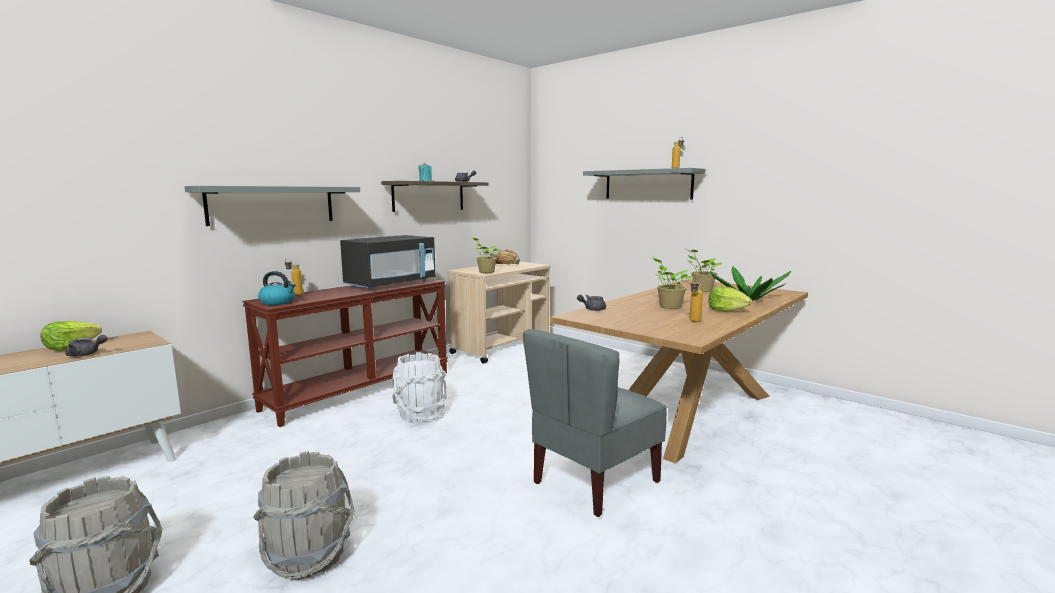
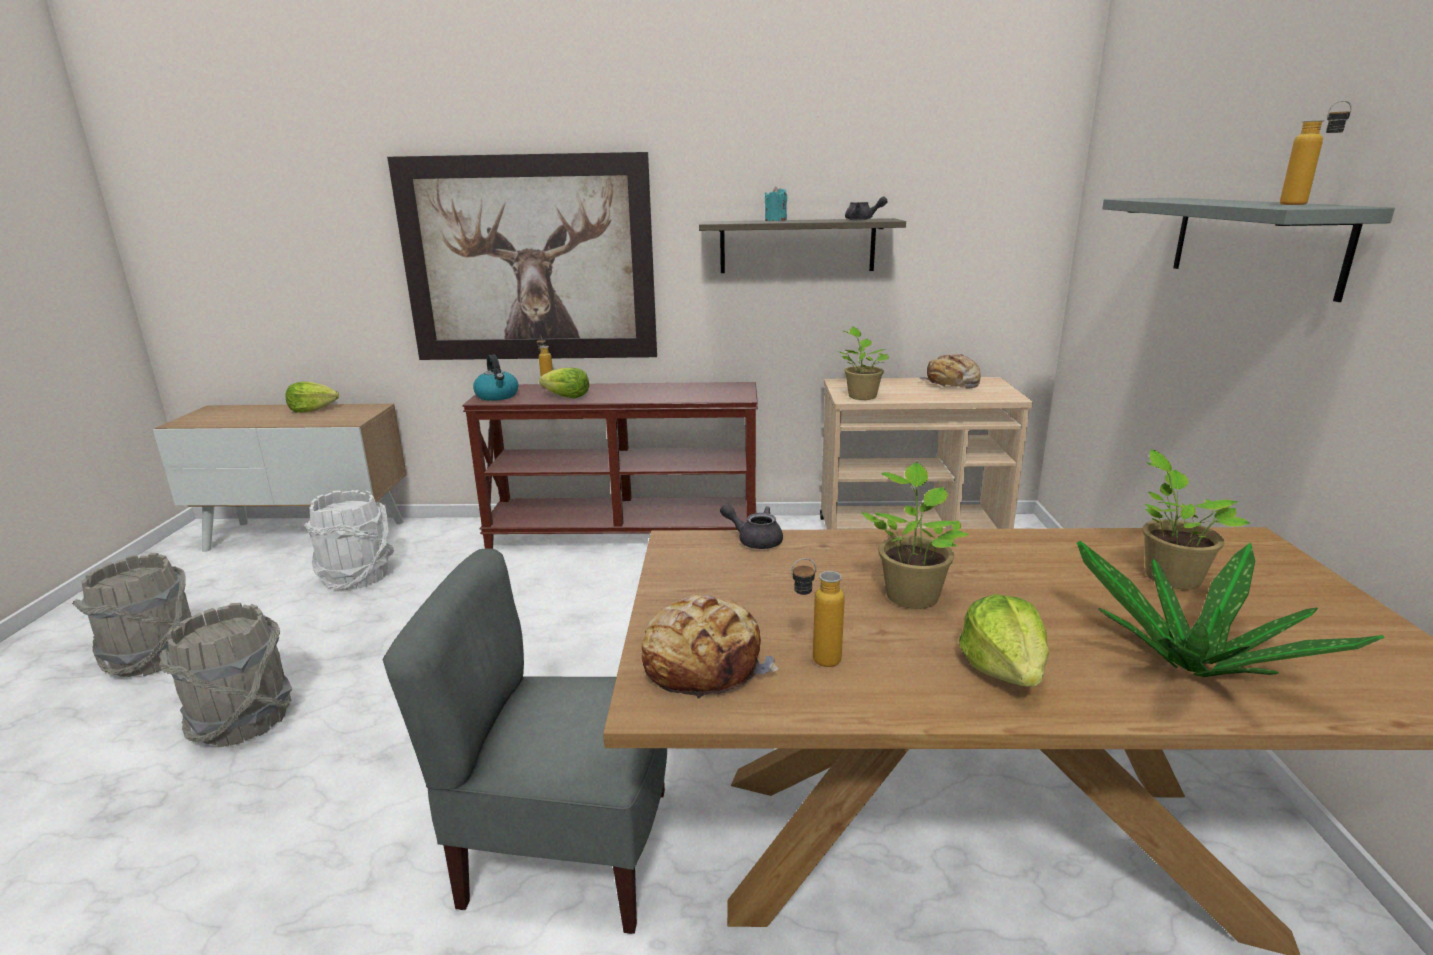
camera: 50 degrees right, 10 degrees up
(86, 354) = (296, 422): grey teapot -> none
(272, 205) = (529, 260): grey shelf -> picture
(331, 295) = (567, 397): none -> lettuce
(391, 284) = (677, 392): black microwave -> none
(421, 414) = (611, 602): white bucket -> white bucket (357, 576)
(675, 330) = (703, 663): none -> bread

